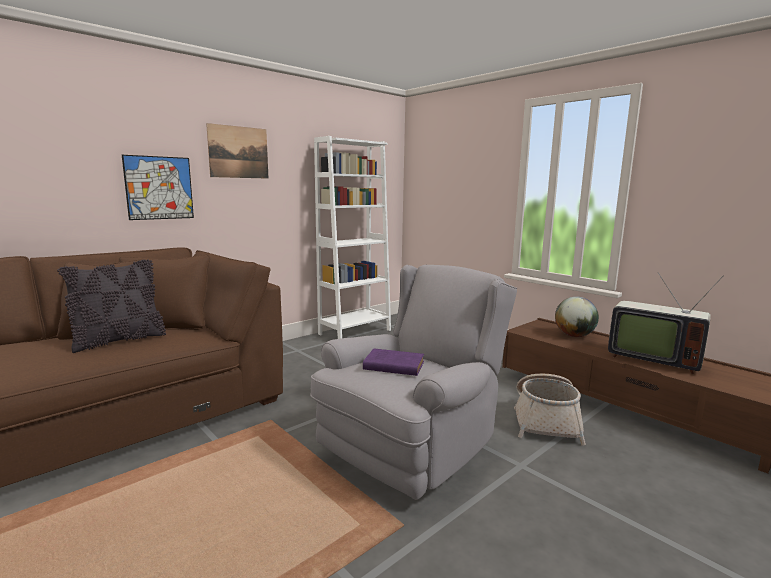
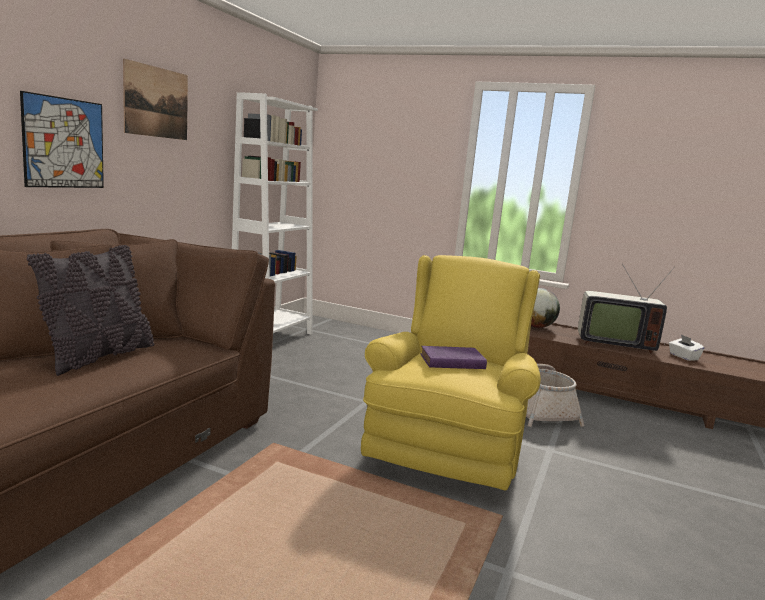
camera: 25 degrees left, 0 degrees up
(412, 447) = (447, 449): grey armchair -> yellow armchair
(736, 381) = (683, 357): none -> white tissue box

